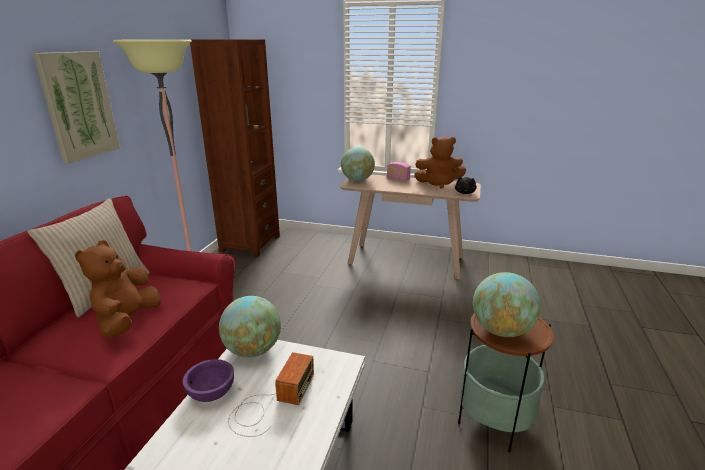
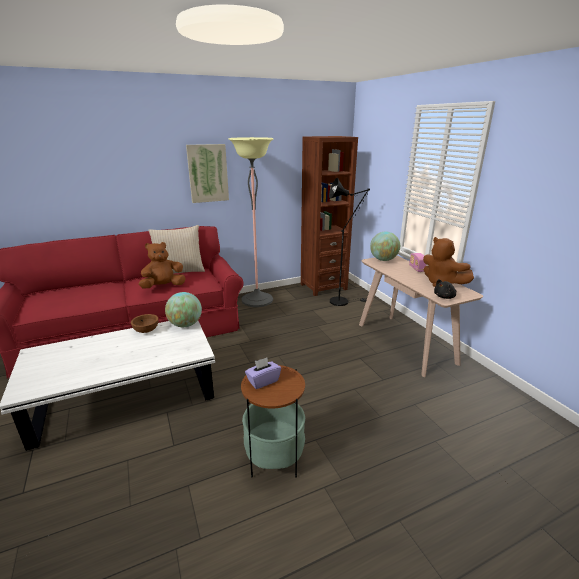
camera: 50 degrees right, 0 degrees up
(211, 392) = (146, 330): purple bowl -> brown bowl
(271, 402) = (152, 346): radio -> none
(295, 249) = (342, 301): none -> black floor lamp
(501, 330) = (263, 381): globe -> purple tissue box

